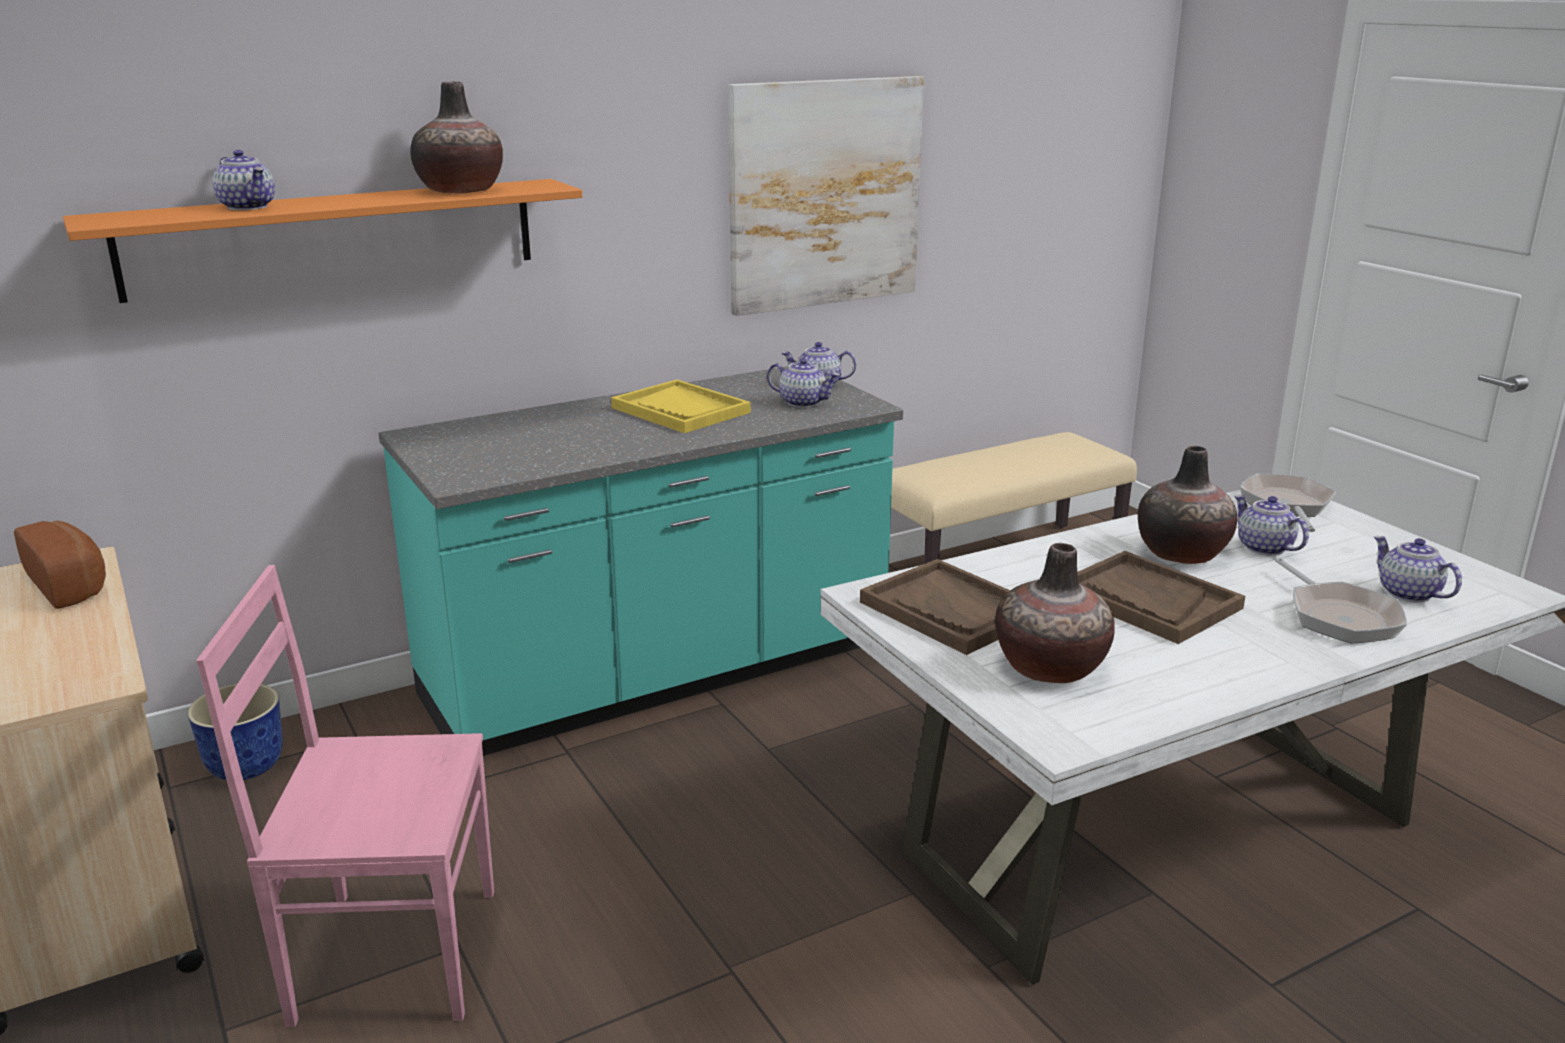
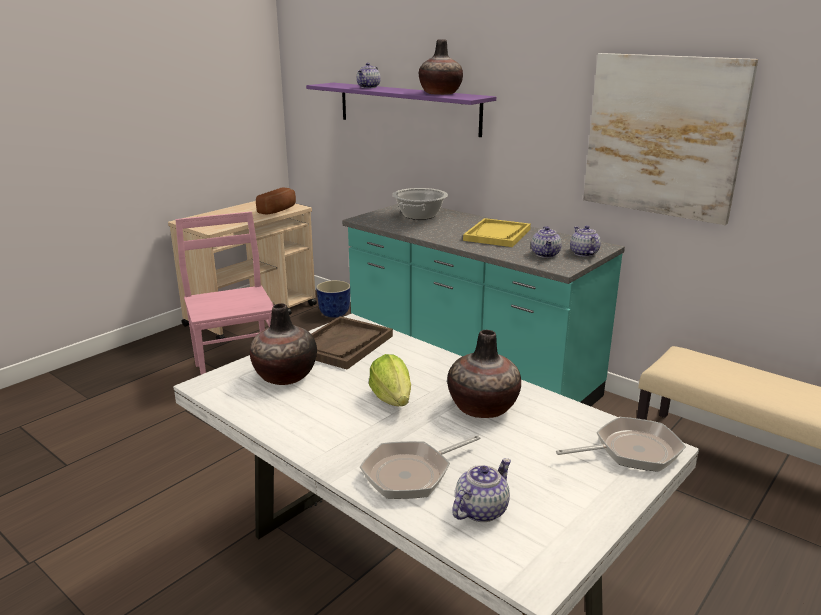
camera: 70 degrees right, 0 degrees up
(333, 238) = (407, 108): orange shelf -> purple shelf
(502, 438) = (420, 216): none -> cooking pot
(1148, 600) = (392, 399): brown tray -> lettuce
(1263, 547) = (523, 440): teapot -> none

